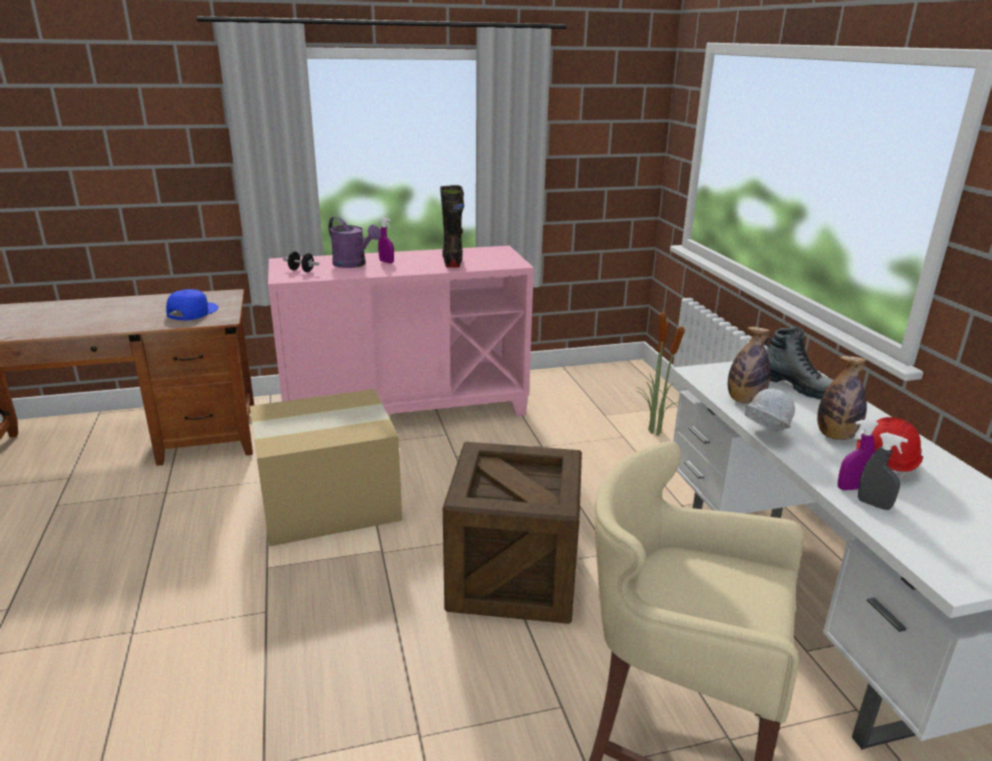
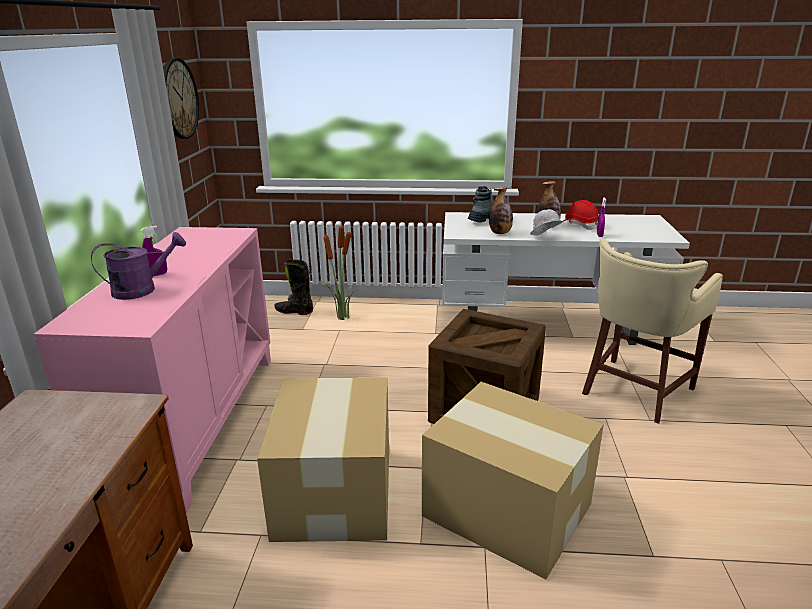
camera: 70 degrees left, 0 degrees up
(192, 312) = (76, 429): blue cap -> none
(301, 271) = (125, 316): black dumbbell -> none
(328, 619) = (505, 508): none -> cardboard box
(452, 262) = (199, 250): black boot -> black boot (294, 311)
(604, 124) = (178, 99): none -> wall clock
(873, 504) = (614, 235): grey spray bottle -> none

